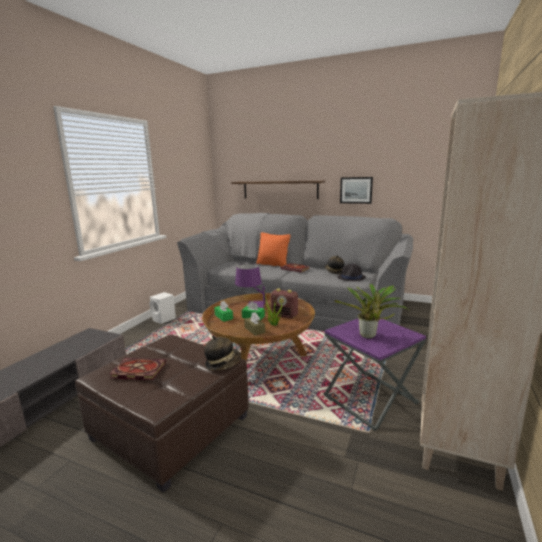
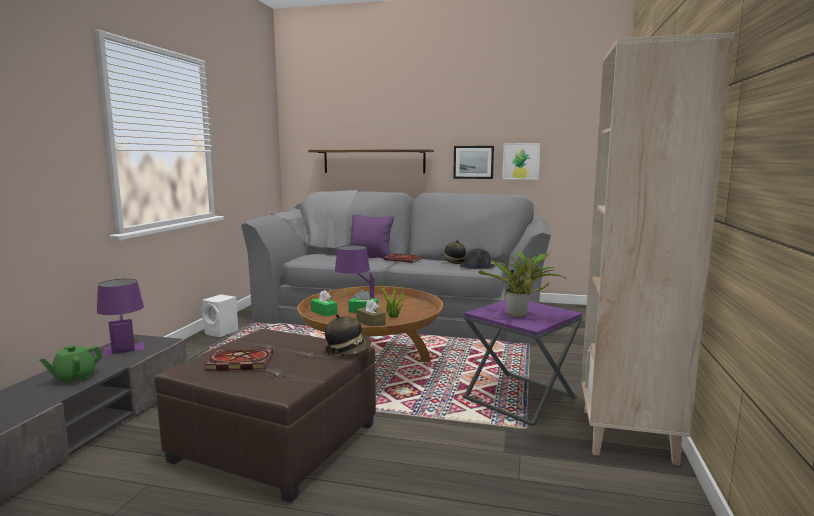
camera: 10 degrees left, 5 degrees down
(35, 368) = (74, 378): none -> green teapot
(80, 339) = (124, 346): none -> purple table lamp
(273, 264) = (370, 257): orange pillow -> purple pillow
(284, 315) = (403, 308): radio -> none
(394, 189) = (521, 161): none -> picture

